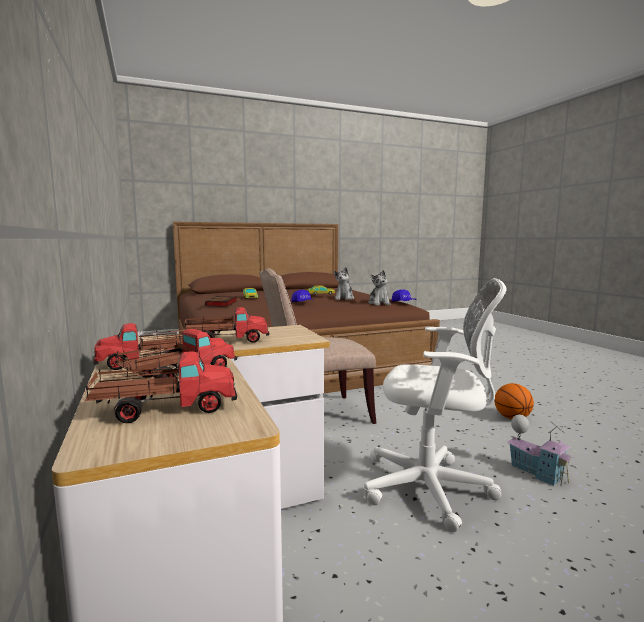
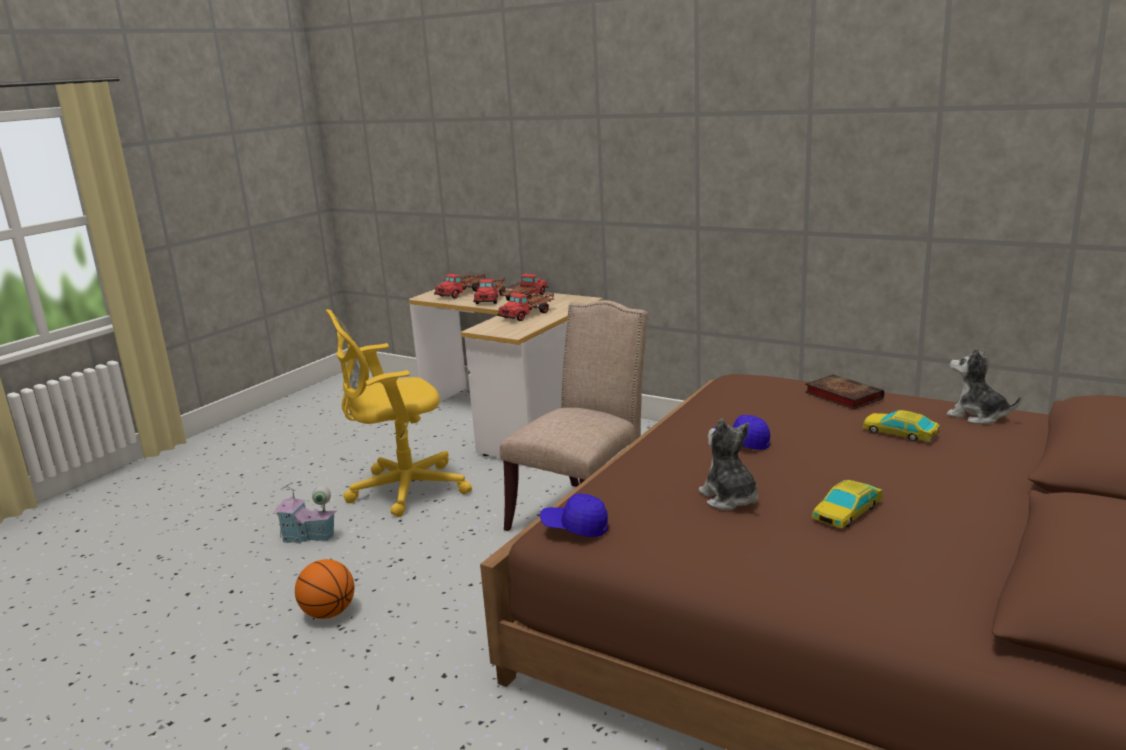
camera: 145 degrees right, 10 degrees up
(379, 303) = (618, 502): plush toy -> plush toy (977, 416)
(432, 489) = (402, 490): white office chair -> yellow office chair

